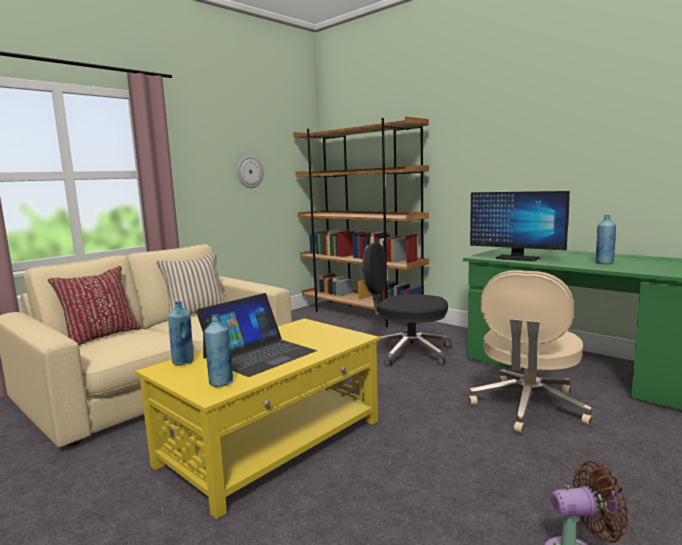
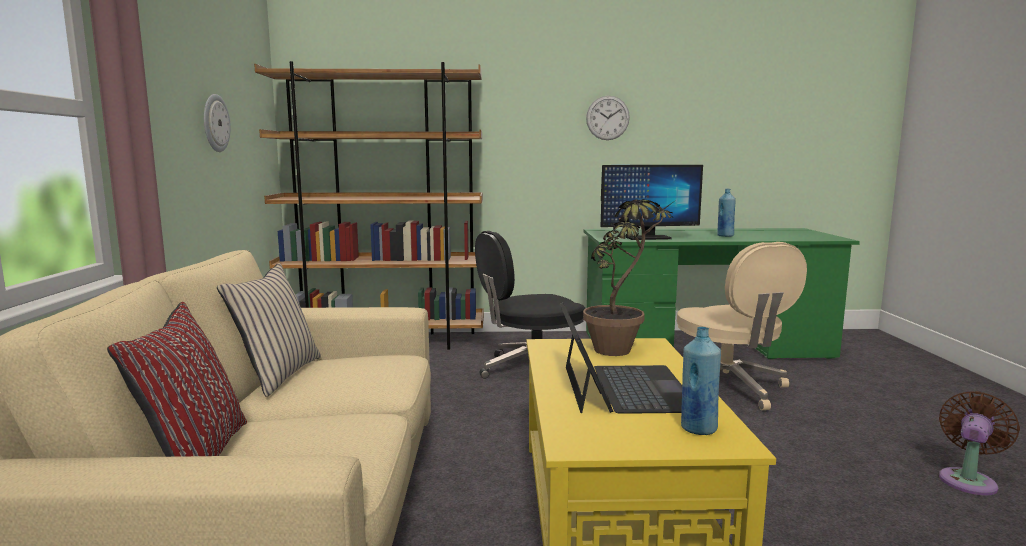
camera: 45 degrees left, 0 degrees up
(183, 362) = (572, 426): blue bottle -> none
(332, 335) = (622, 348): none -> potted plant
(530, 147) = (607, 118): none -> wall clock

